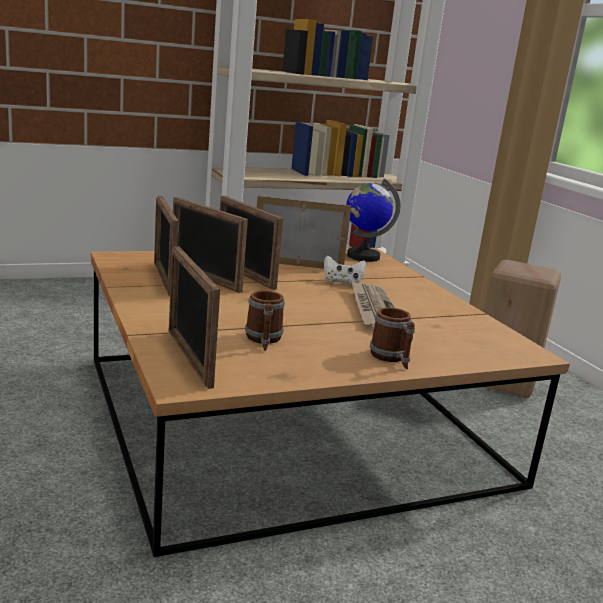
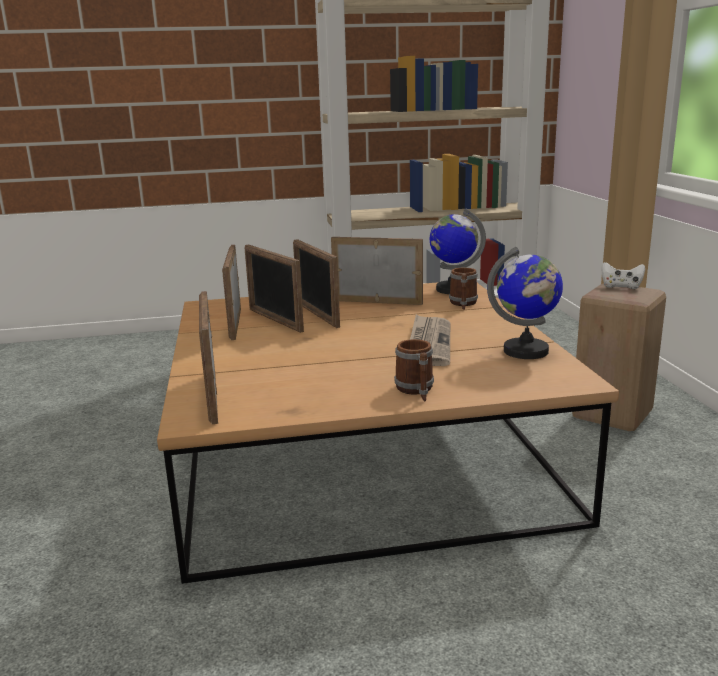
camera: 15 degrees right, 0 degrees up
(263, 340) = (295, 377): mug -> mug (463, 304)
(342, 282) = (413, 317): white game controller -> white game controller (621, 287)
(468, 322) = (526, 351): none -> globe

